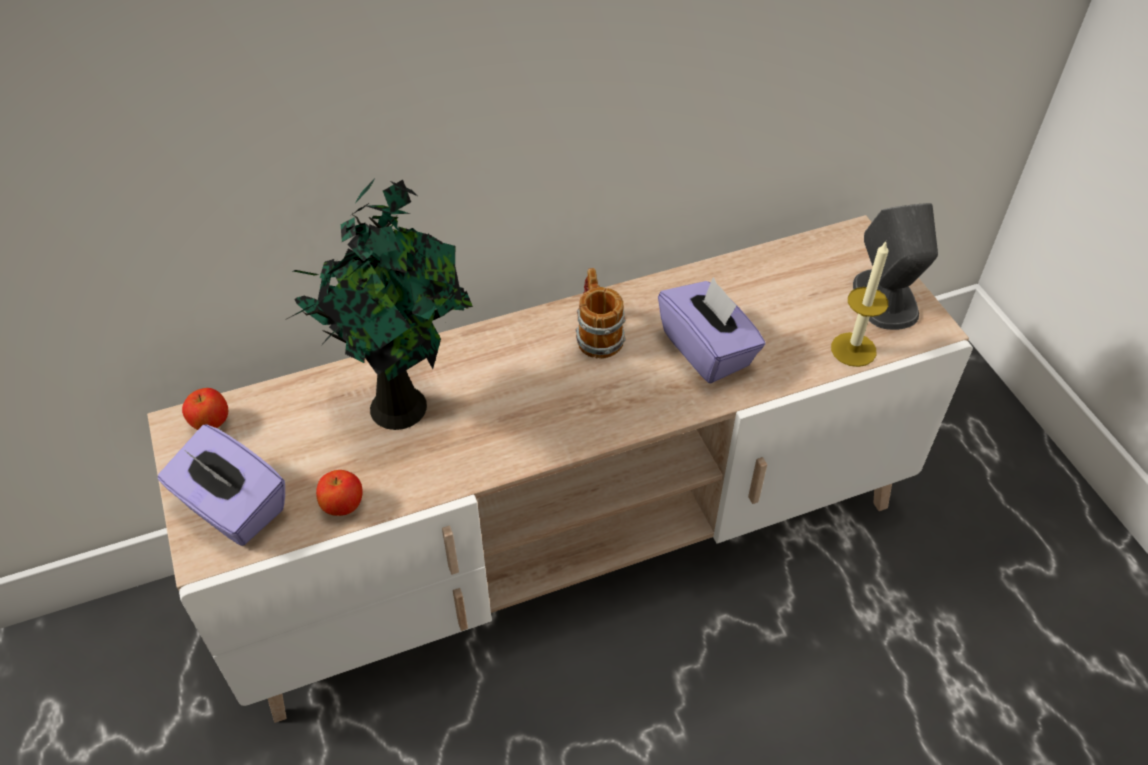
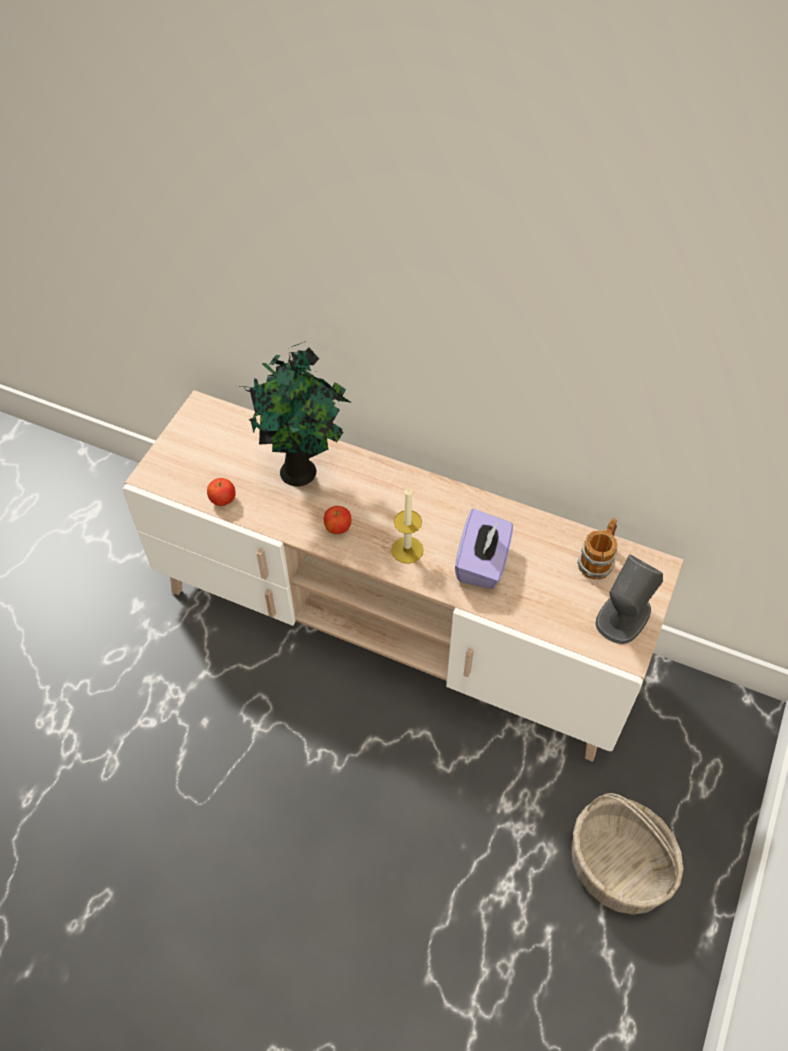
camera: 45 degrees right, 5 degrees up
(210, 423) = (212, 415): apple -> apple (337, 528)
(232, 508) = (179, 463): purple tissue box -> none
(597, 334) = (436, 509): mug -> mug (598, 560)
(853, 349) = (564, 628): candle -> candle (407, 550)
(1013, 580) = (619, 867): none -> basket

